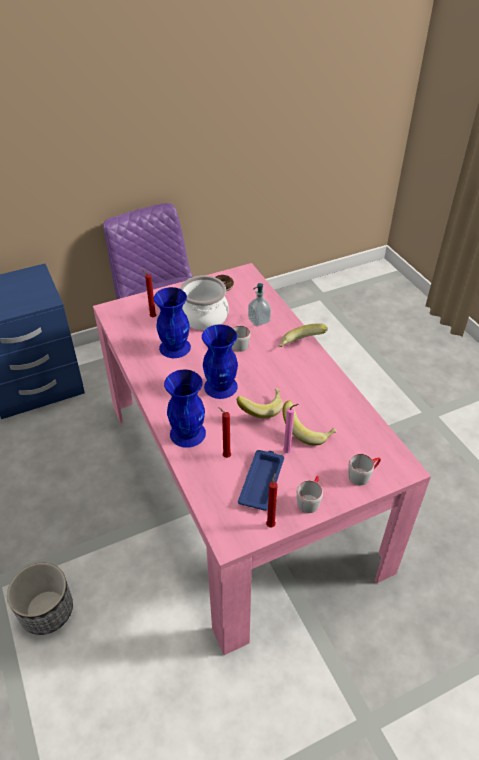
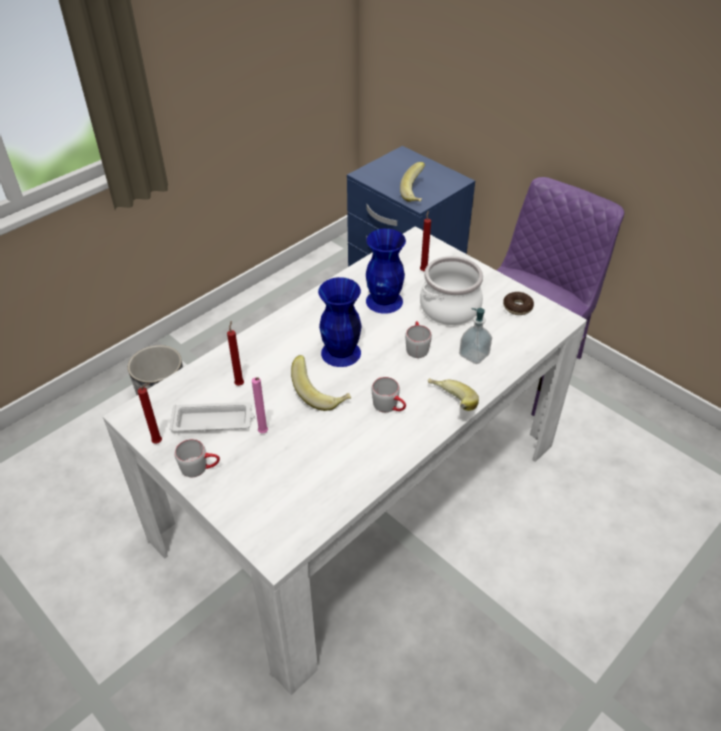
camera: 70 degrees right, 0 degrees up
(188, 433) = (261, 348): blue vase -> none
(240, 482) = (360, 491): pink dining table -> white dining table
(262, 481) = (214, 421): blue tray -> white tray
(308, 431) = (302, 444): banana -> banana (416, 194)
(363, 474) = (252, 510): grey mug -> grey mug (390, 406)

